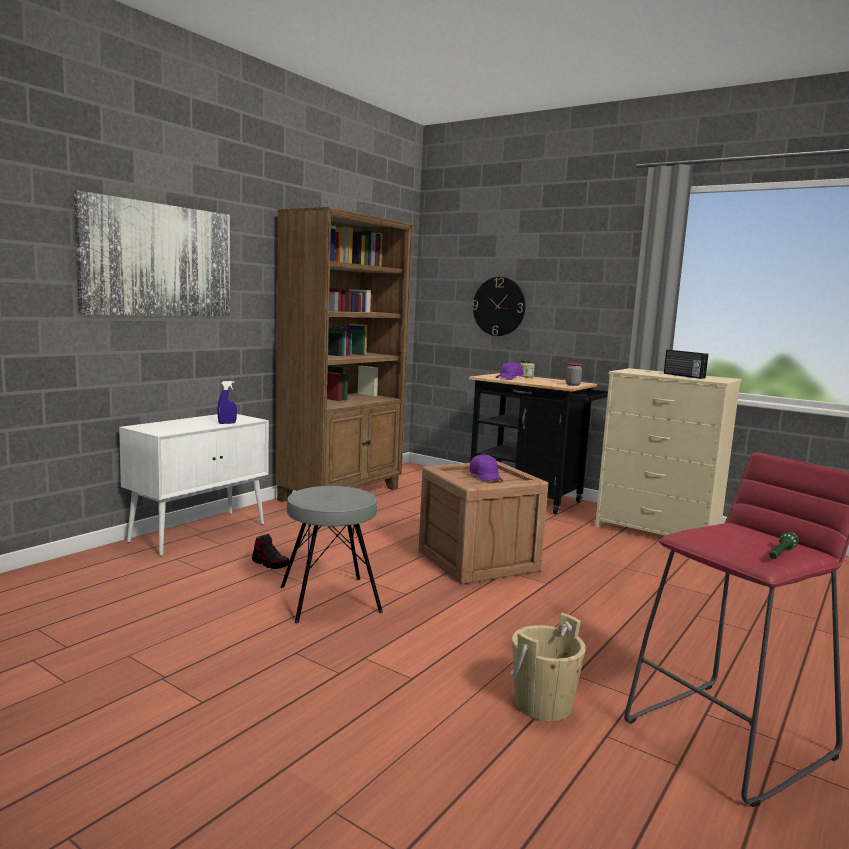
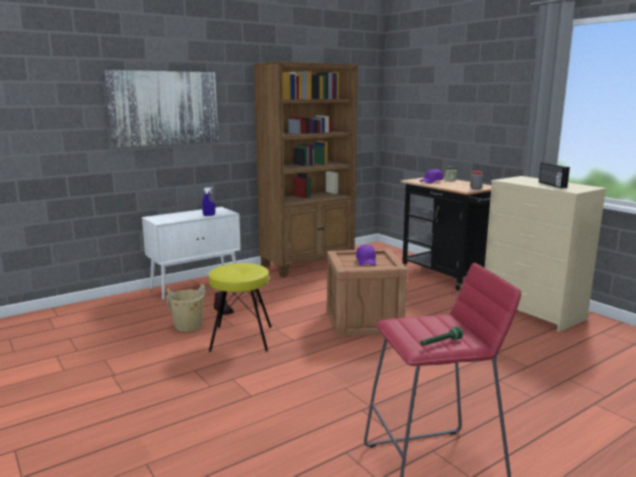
camera: 20 degrees right, 5 degrees up
(330, 599) = (242, 338): grey stool -> yellow stool
(499, 306) = (435, 123): wall clock -> none
(543, 704) = (321, 425): beige bucket -> beige bucket (188, 326)

